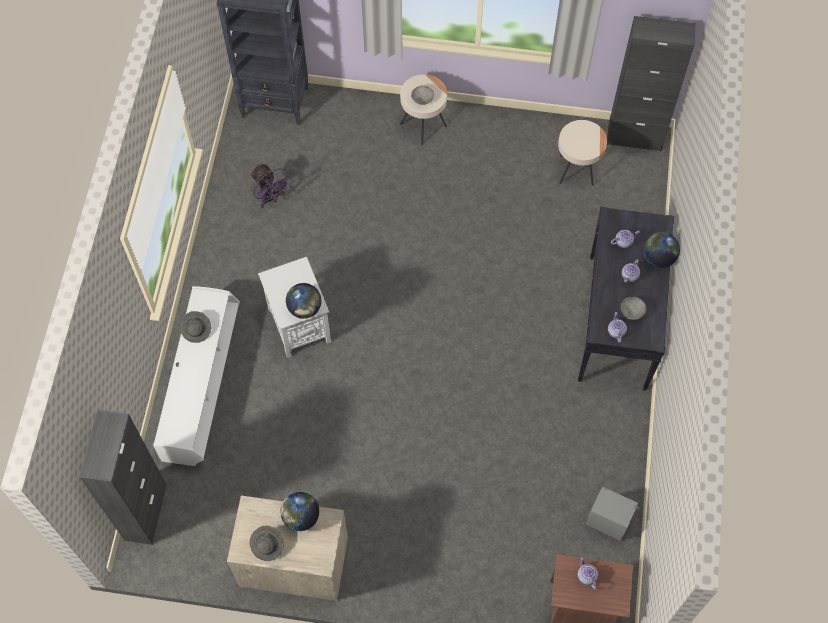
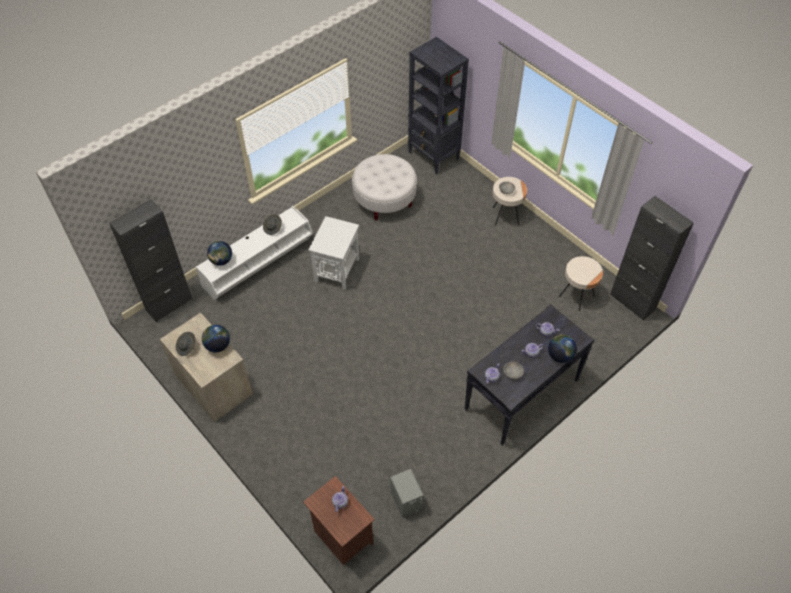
camera: 40 degrees right, 10 degrees down
(271, 198) = (384, 199): purple fan -> white ottoman
(304, 308) = (331, 249): globe -> globe (221, 261)

